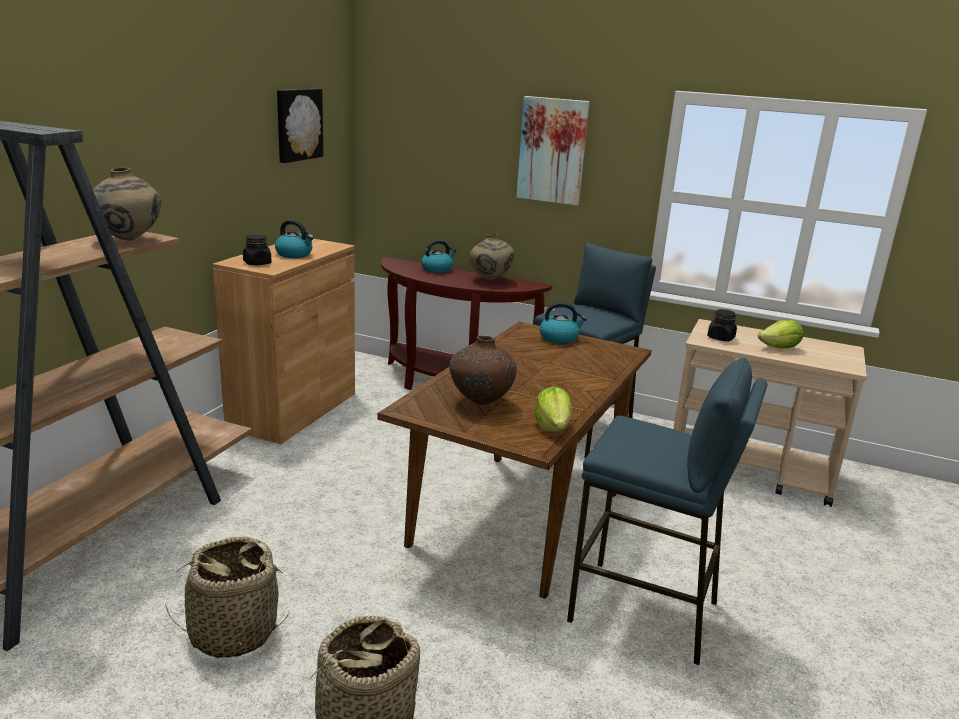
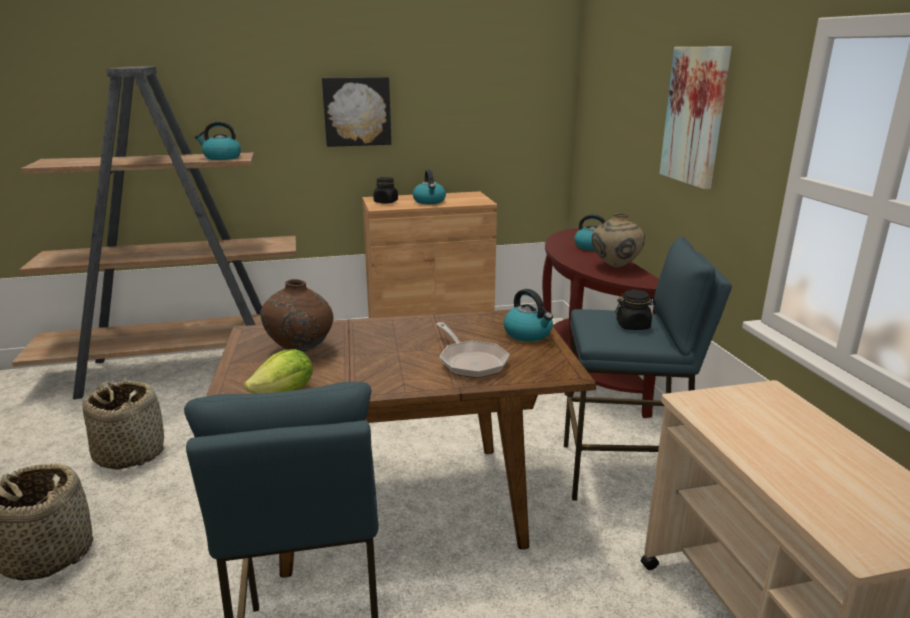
camera: 55 degrees right, 0 degrees up
(130, 240) = (221, 157): beige vase -> kettle
(298, 124) = (487, 86): picture -> picture (357, 111)
(580, 365) = (470, 362): none -> frying pan
(720, 338) = (733, 410): black jar -> black jar (633, 325)
(780, 348) = (799, 462): lettuce -> none

